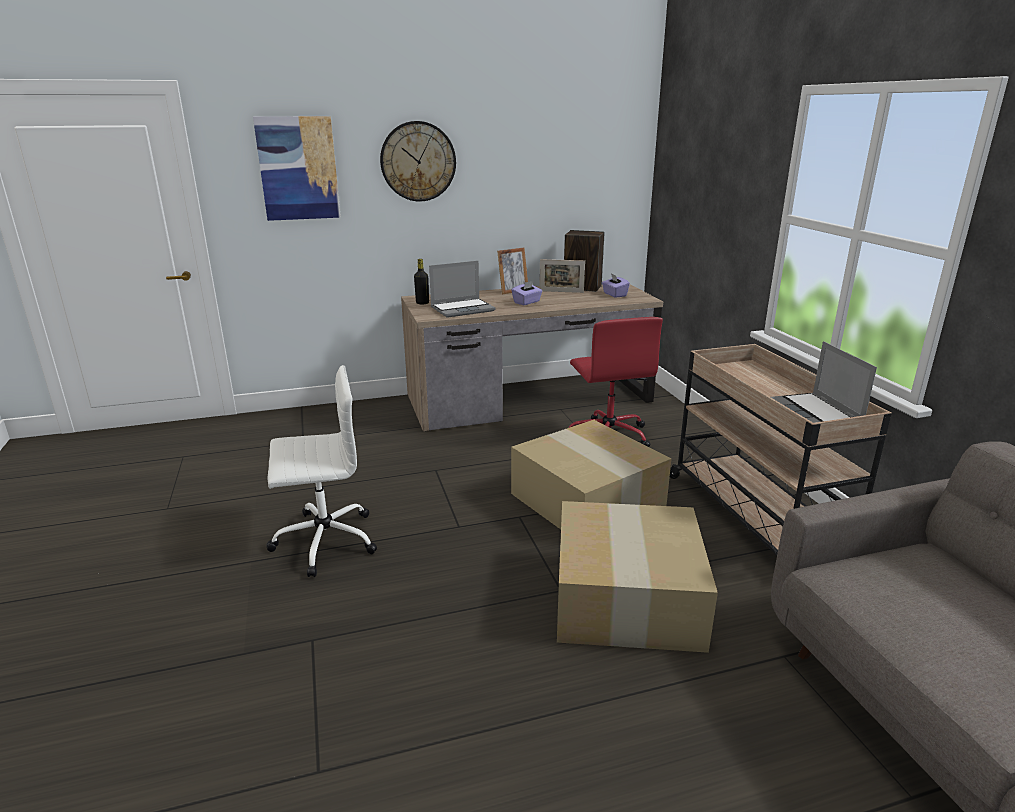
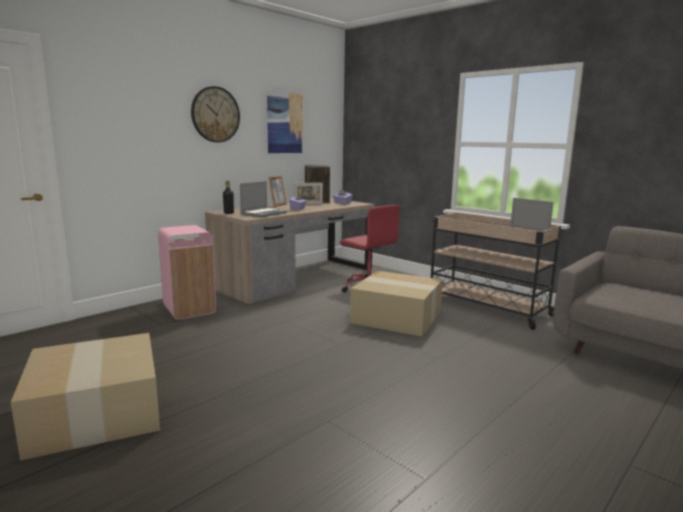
camera: 30 degrees left, 10 degrees down
(298, 168) = (133, 113): picture -> picture (284, 123)
(323, 541) = (259, 371): white office chair -> none
(353, 425) = (190, 309): none -> pink trash can
(624, 596) = (472, 351): cardboard box -> cardboard box (94, 412)

